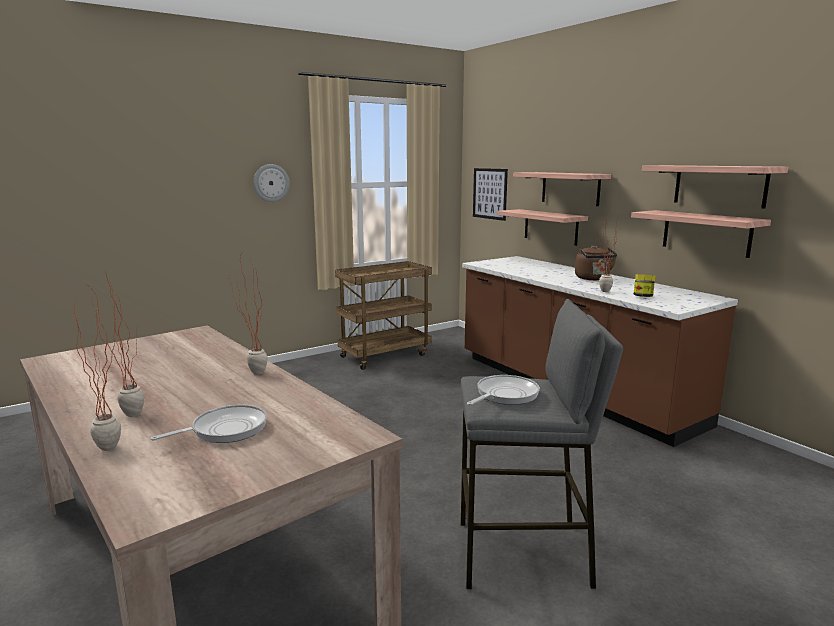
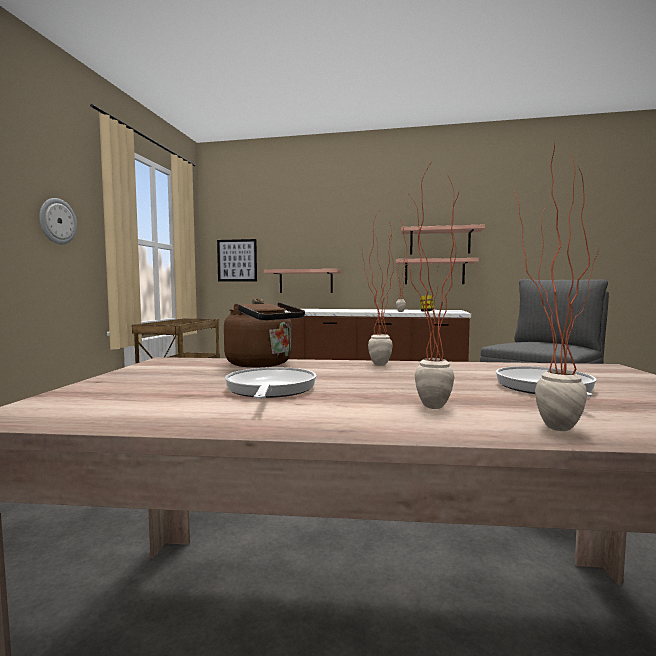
camera: 45 degrees left, 10 degrees down
(504, 395) = (546, 345): frying pan -> frying pan (270, 389)
(570, 188) = (322, 250): shelf -> none
(593, 279) = (368, 310): brown kettle -> brown kettle (263, 364)

